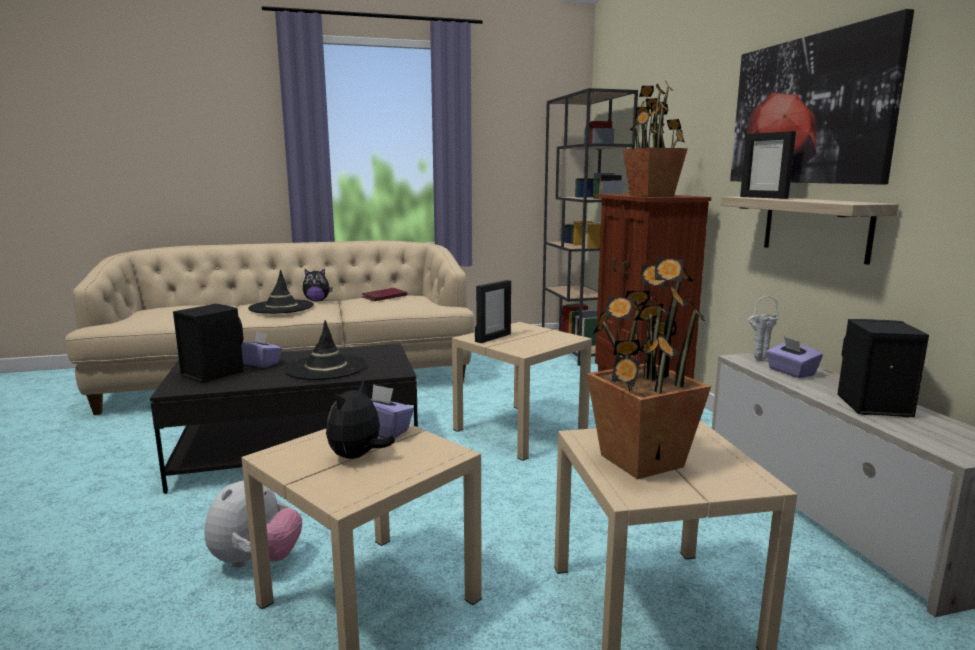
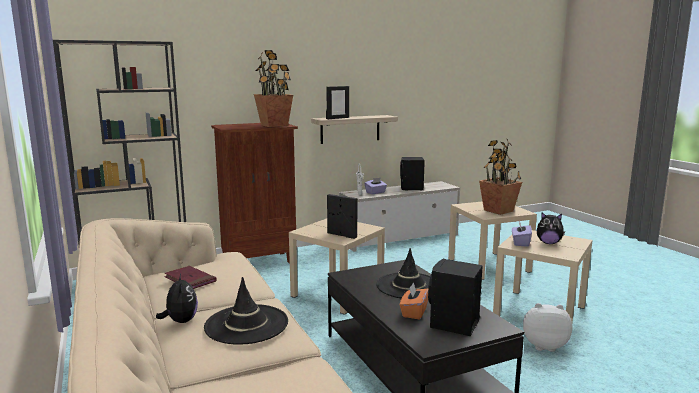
camera: 100 degrees left, 0 degrees up
(261, 363) = (414, 312): purple tissue box -> orange tissue box
(808, 111) = (338, 75): picture -> none

